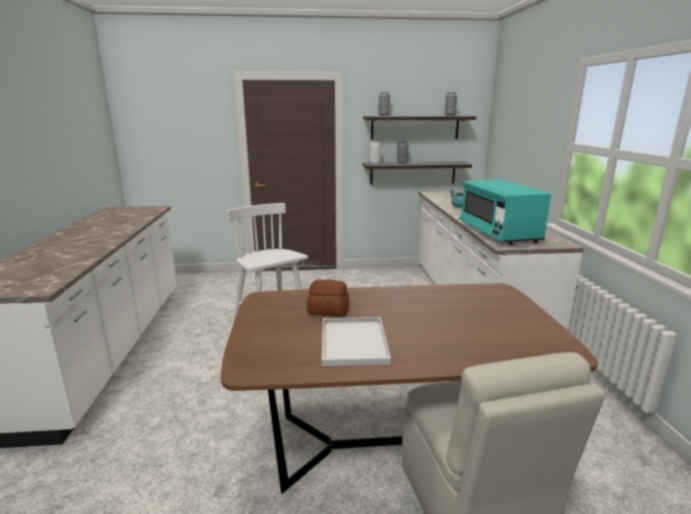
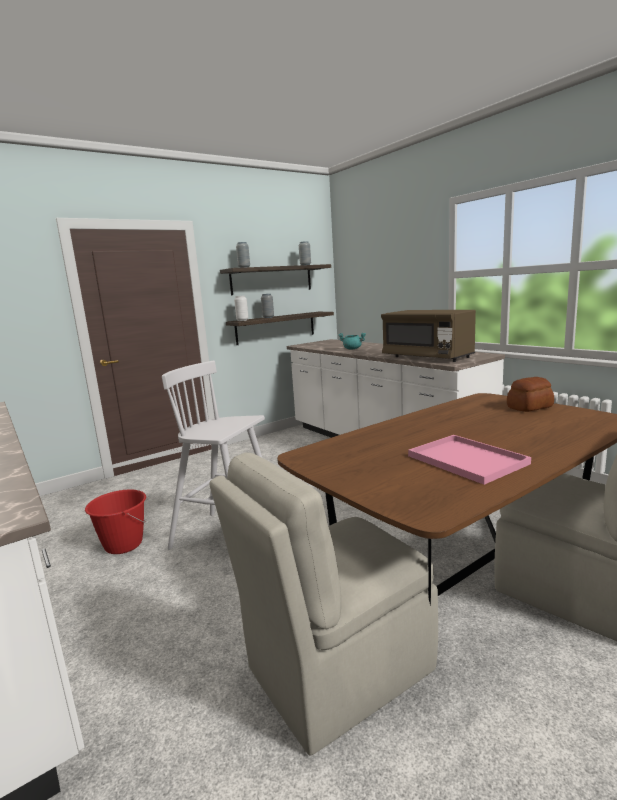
camera: 30 degrees left, 5 degrees down
(213, 323) = (123, 545): none -> red bucket
(232, 459) = (335, 670): none -> beige chair
(328, 310) = (389, 446): bread -> bread (528, 407)
(354, 343) = (469, 460): white tray -> pink tray
(498, 233) = (427, 357): turquoise microwave -> brown microwave

